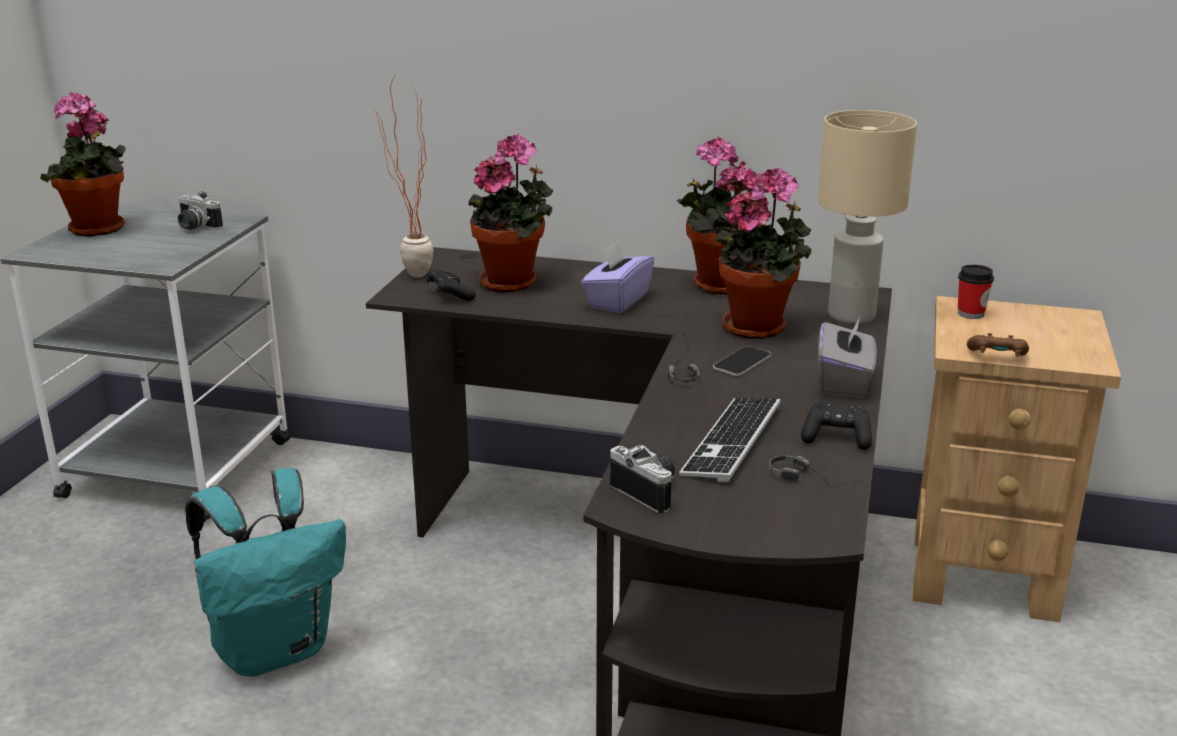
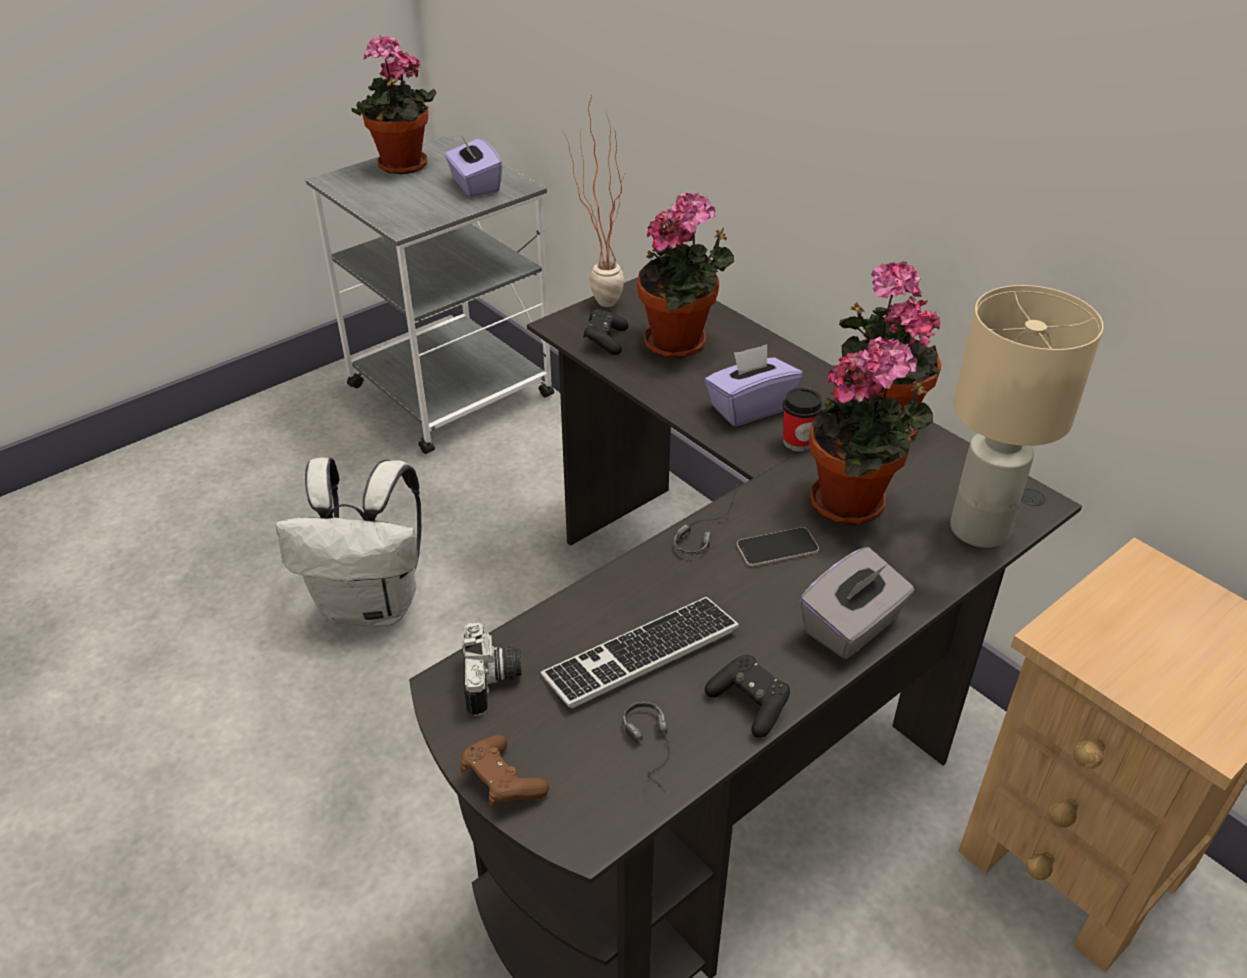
camera: 35 degrees right, 15 degrees up
(195, 227) = (474, 186): camera -> purple tissue box
(275, 649) = (372, 605): turquoise backpack -> white backpack
(970, 314) = (1143, 585): cup -> cup (798, 442)
(997, 357) = (1093, 670): brown game controller -> brown game controller (502, 783)

